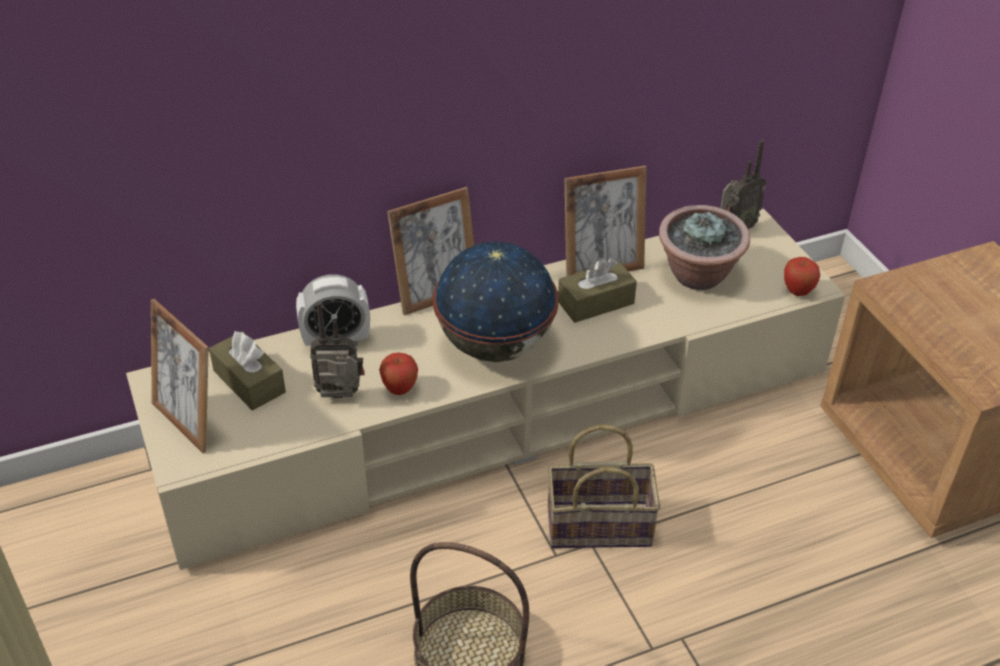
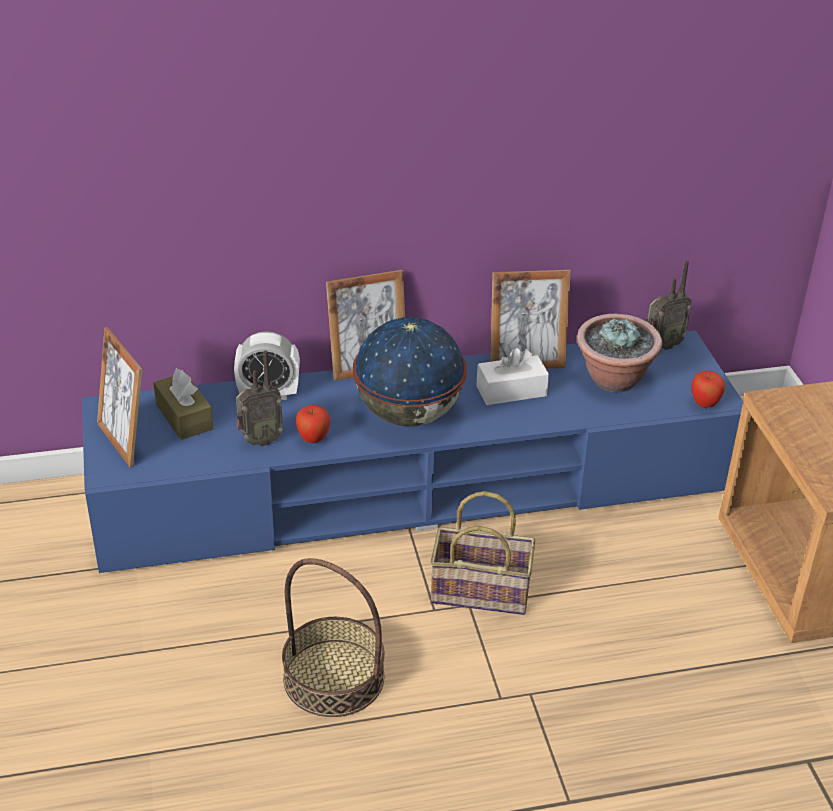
camera: 10 degrees right, 5 degrees down
(340, 399) = (259, 440): radio -> radio turned 150 degrees clockwise
(500, 414) = (416, 487): beige tv stand -> blue tv stand
(595, 302) = (511, 391): brown tissue box -> white tissue box

